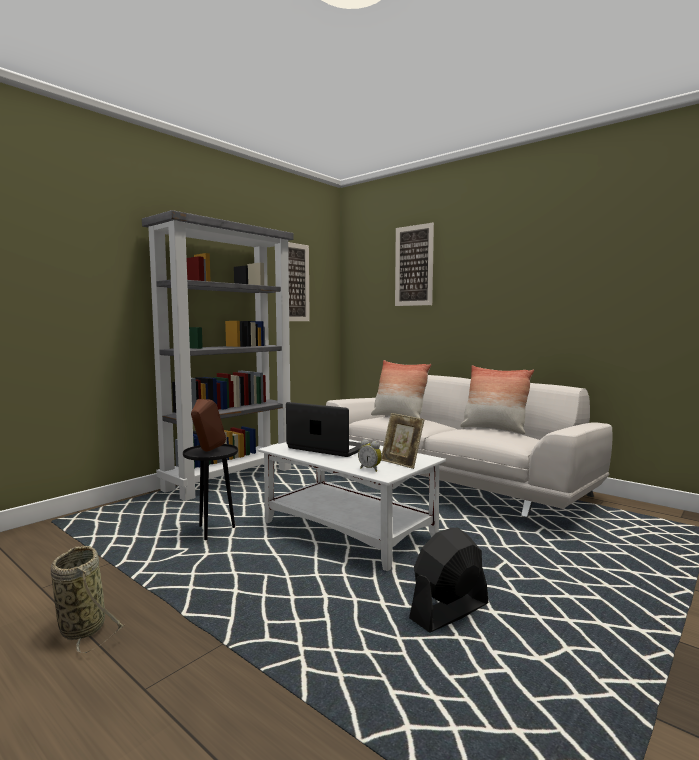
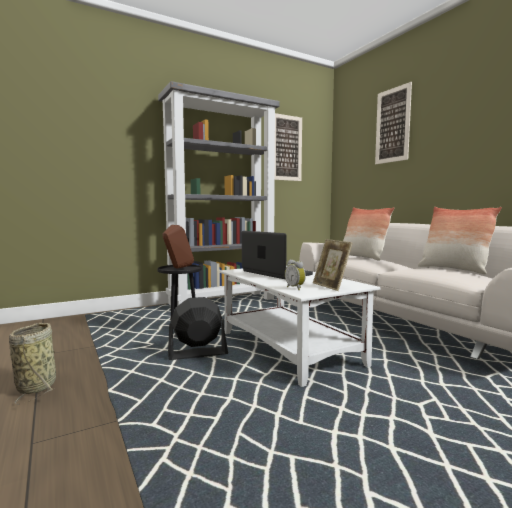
camera: 20 degrees right, 0 degrees up
(449, 612) = (342, 437): black fan -> black fan (197, 354)

